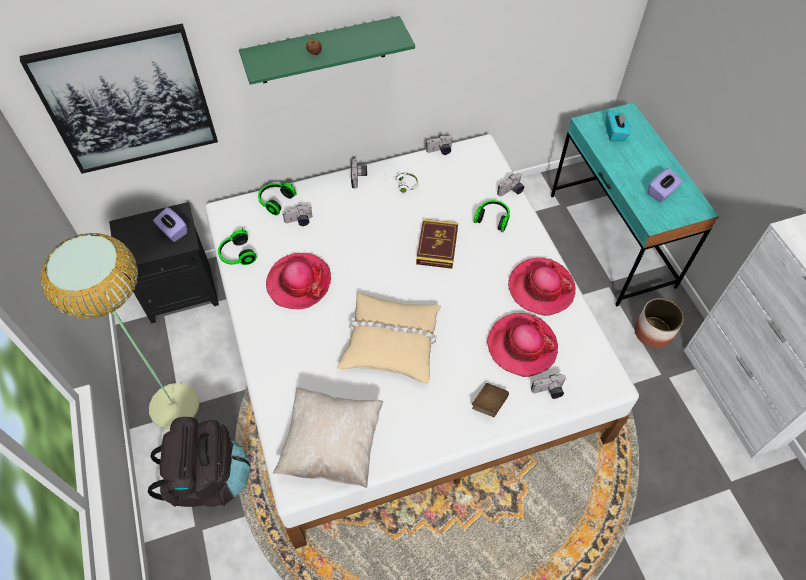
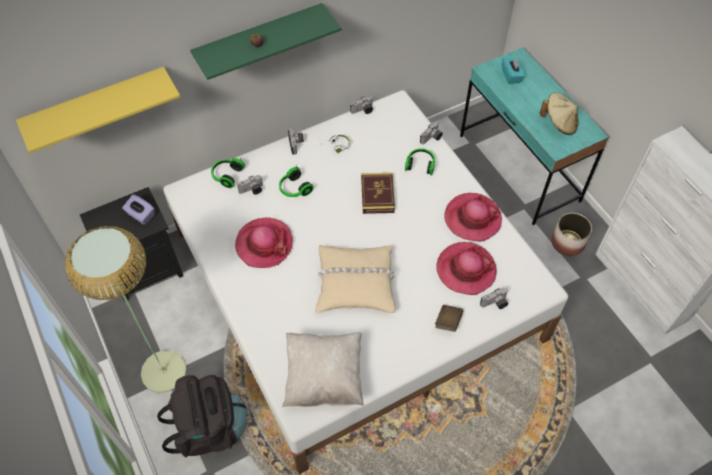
camera: 10 degrees left, 0 degrees up
(128, 101) = (97, 106): picture -> yellow shelf
(237, 255) = (203, 228): headphones -> headphones (294, 189)
(661, 192) = (559, 123): purple tissue box -> beige hat

